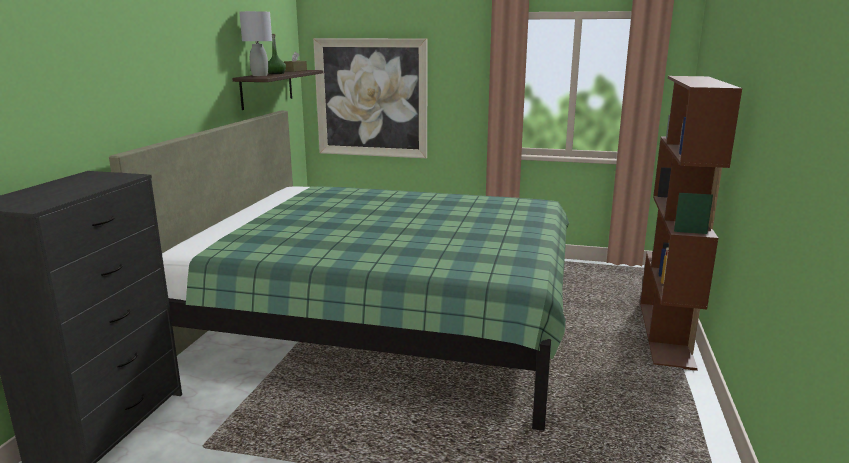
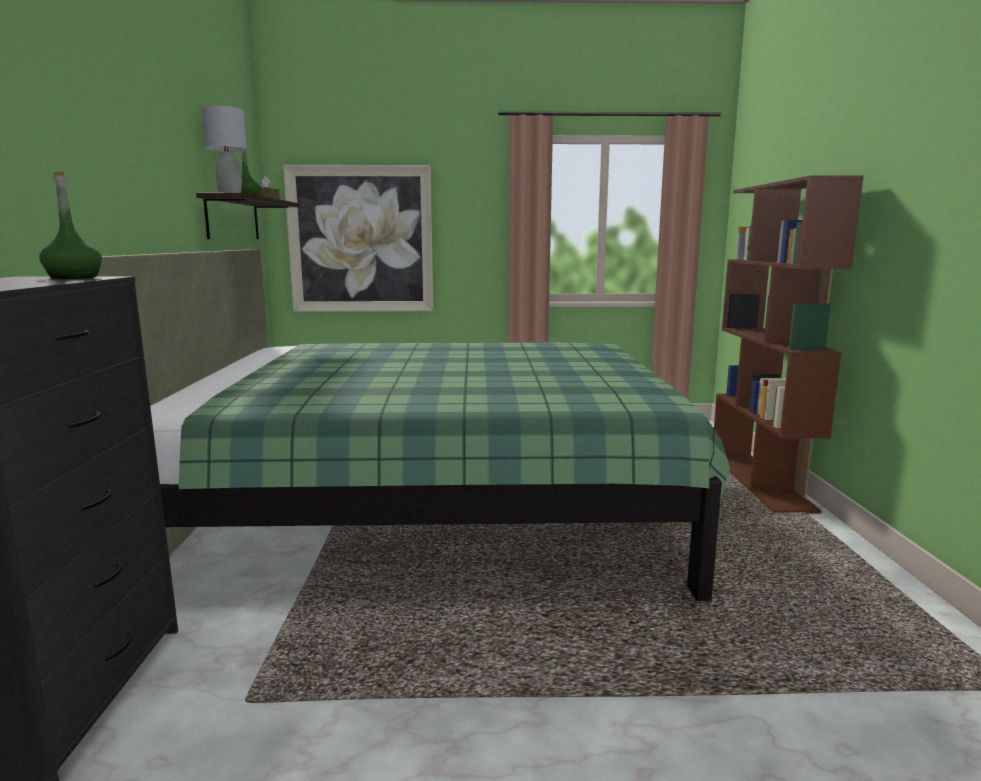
camera: 15 degrees left, 5 degrees down
(114, 177) = (73, 277): none -> green bottle

